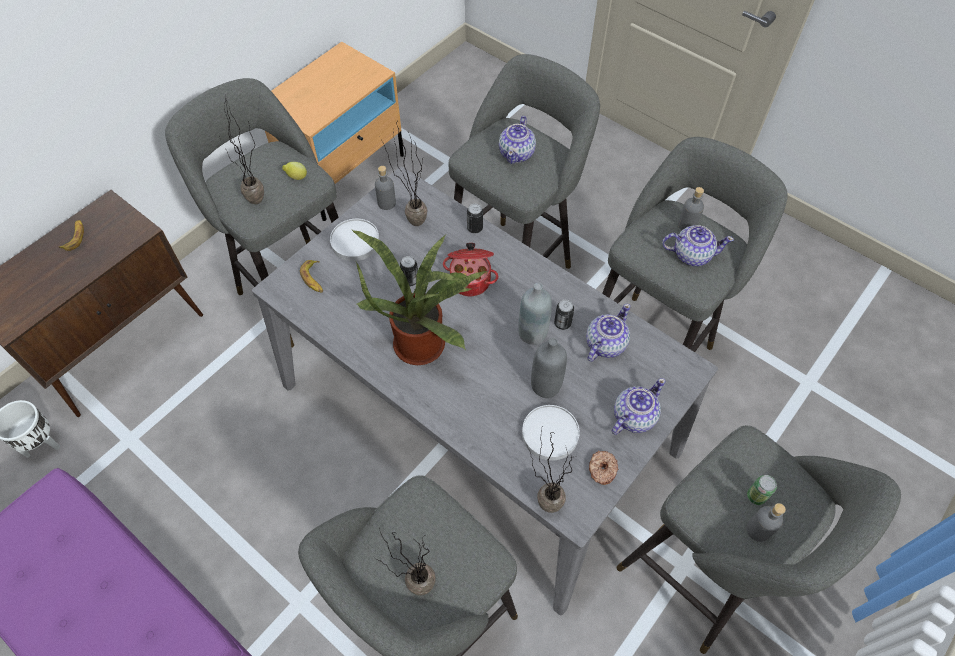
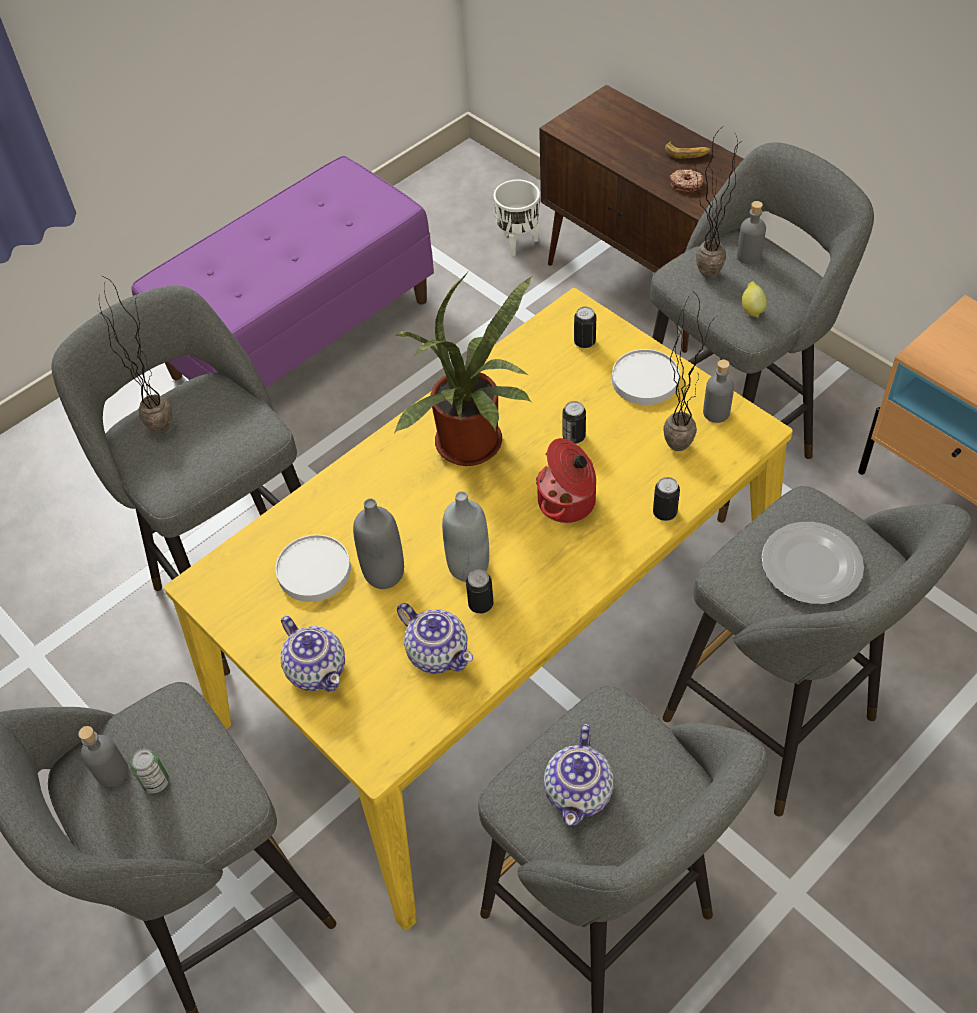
camera: 100 degrees right, 5 degrees down
(314, 279) = (584, 342): banana -> can
(477, 418) = (500, 652): grey dining table -> yellow dining table
(517, 153) = (812, 566): teapot -> plate
(541, 501) = (229, 552): potted plant -> none
(602, 469) = (252, 621): donut -> donut (686, 184)
(687, 225) = (645, 799): grey bottle -> grey bottle (748, 256)

